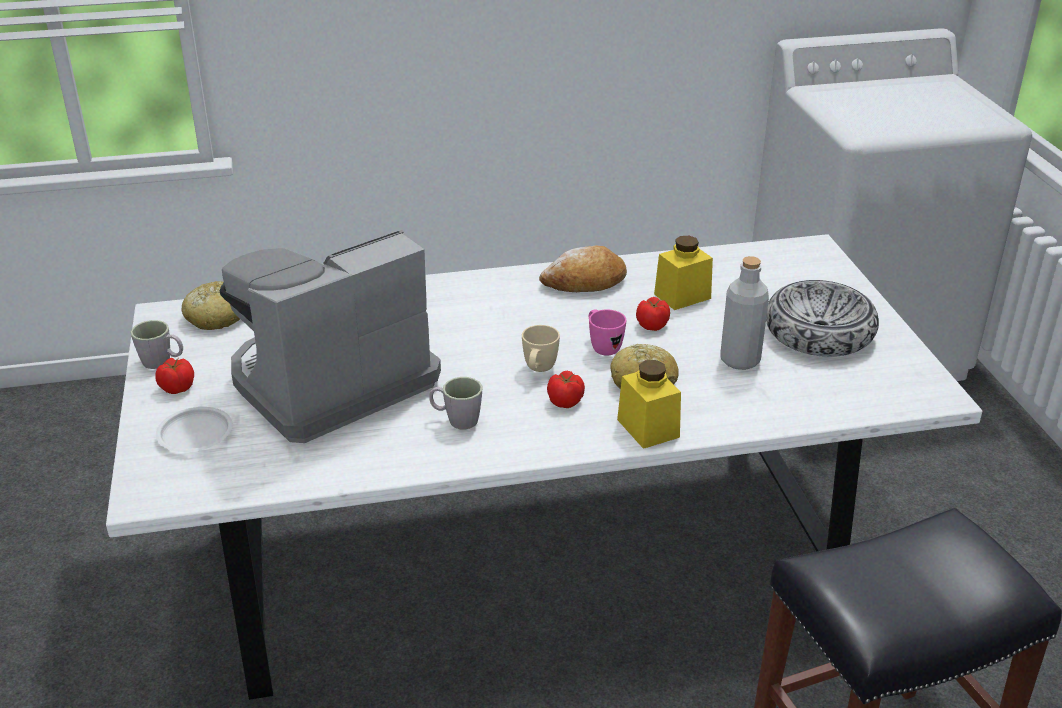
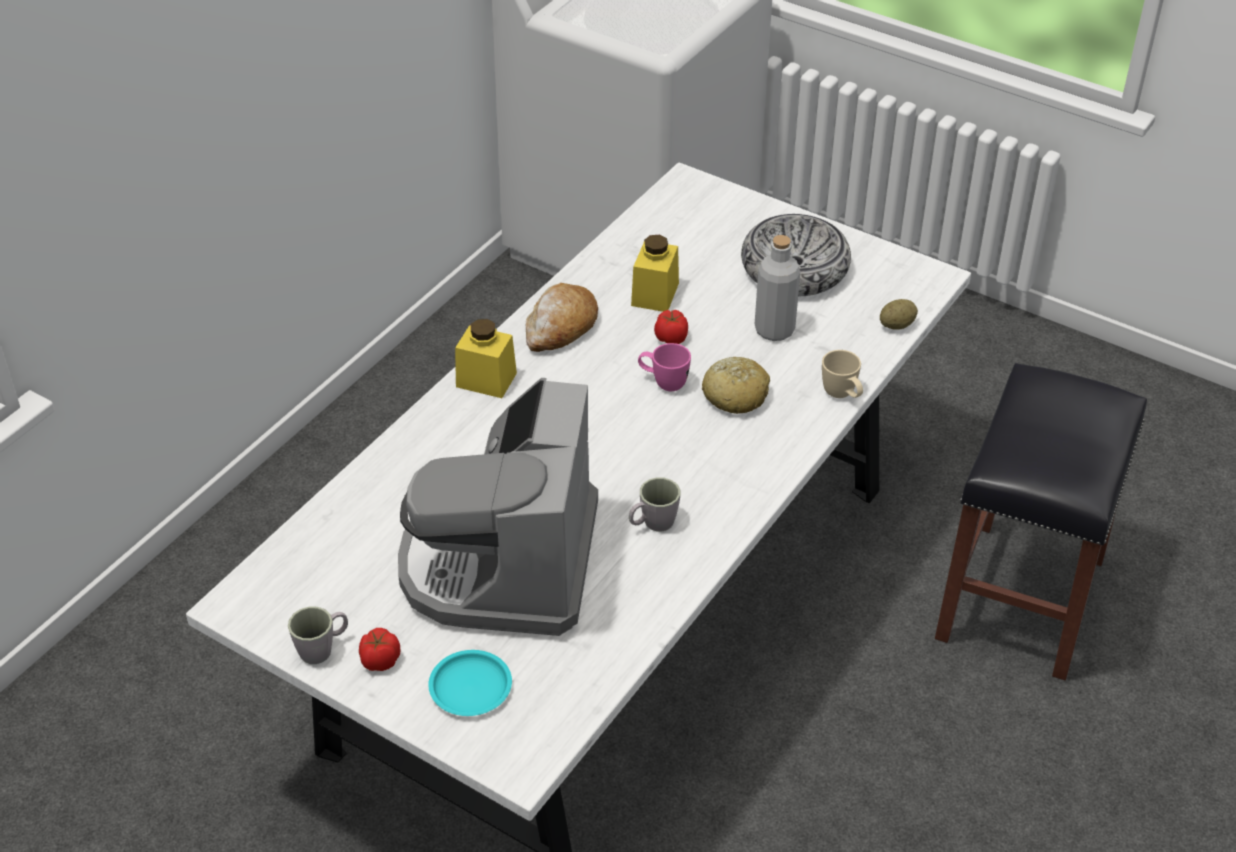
camera: 45 degrees left, 10 degrees up
(196, 434) = (471, 687): white plate -> turquoise plate
(215, 317) = (294, 573): bread -> none
(538, 370) = (648, 437): beige mug -> beige mug (842, 396)
(566, 401) = (707, 451): tomato -> none
(648, 428) = (793, 434): yellow jar -> yellow jar (486, 380)
(851, 409) = (897, 325): none -> potato

